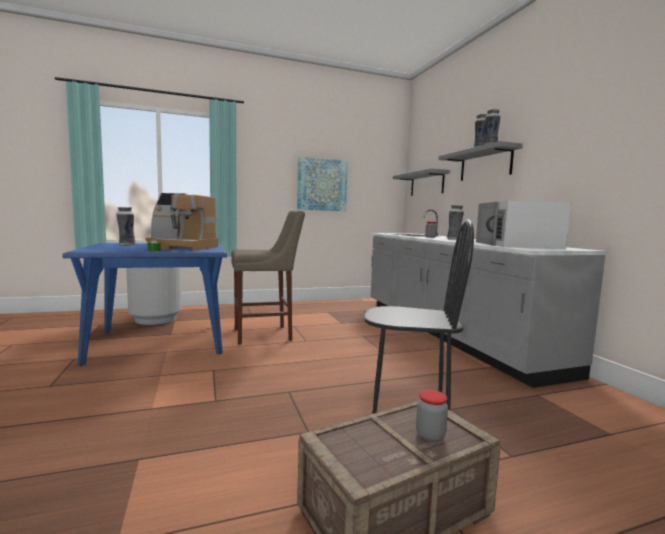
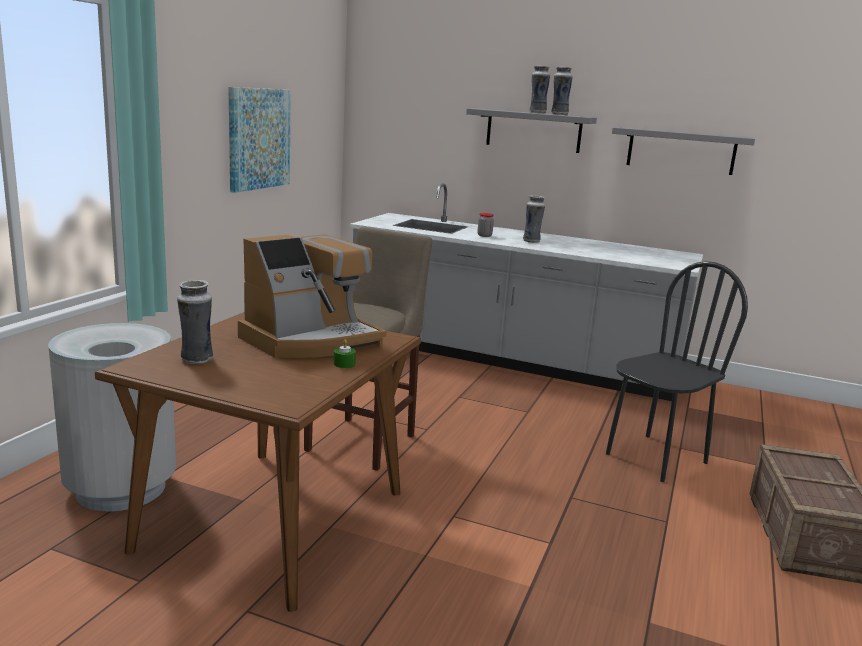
camera: 50 degrees left, 10 degrees up
(160, 342) = (274, 519): blue dining table -> brown dining table
(427, 184) = (406, 135): grey shelf -> grey shelf (681, 151)
(430, 435) = (819, 470): jar -> none
(517, 245) = (633, 254): white microwave -> none

